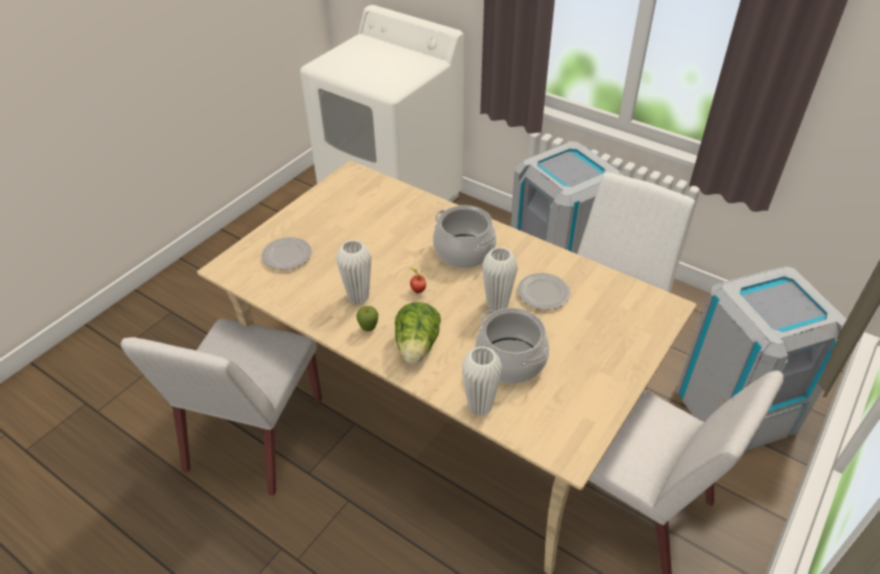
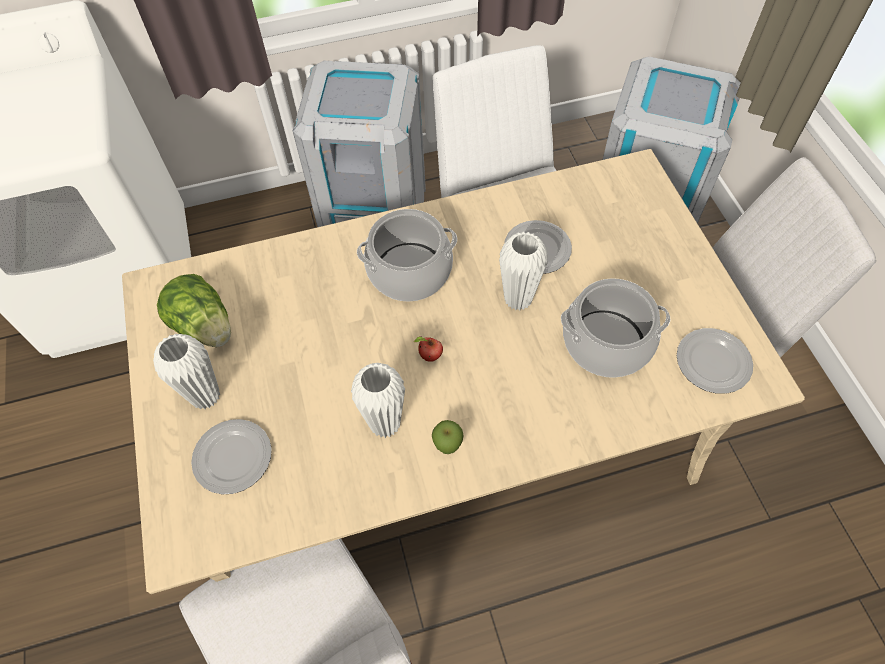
camera: 50 degrees left, 15 degrees up
(417, 347) = (517, 415): lettuce -> lettuce (205, 327)
(480, 406) = (647, 413): white vase -> white vase (205, 396)
(555, 421) = (713, 362): none -> plate

